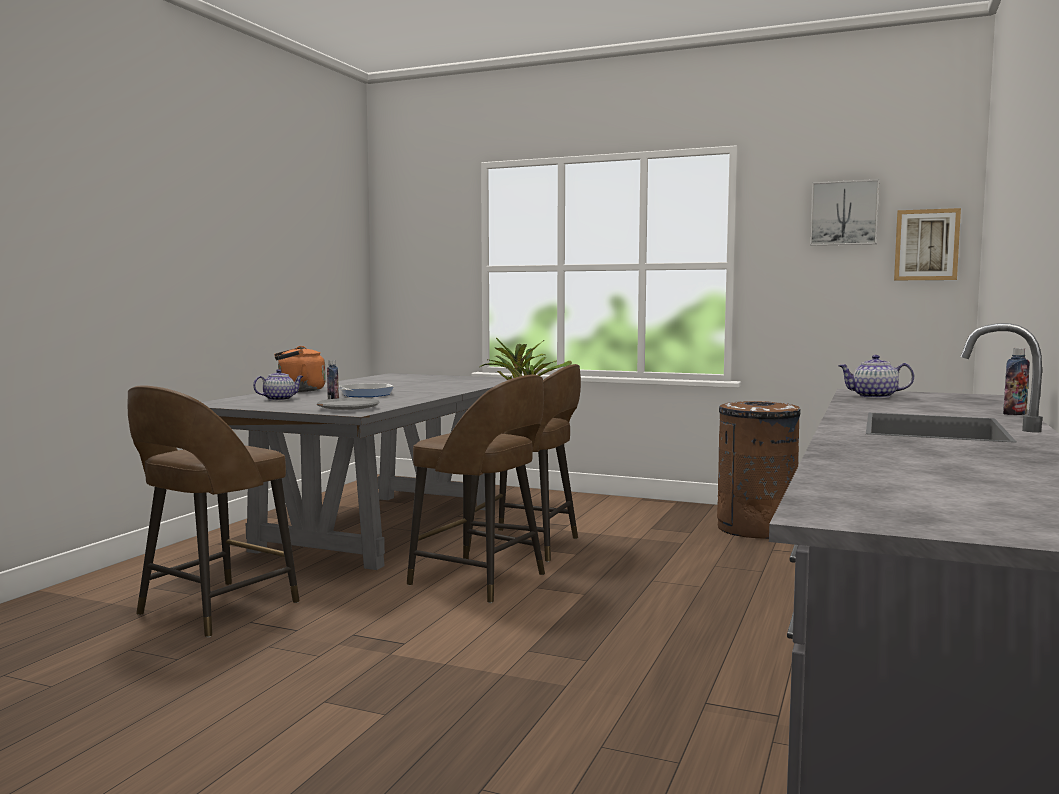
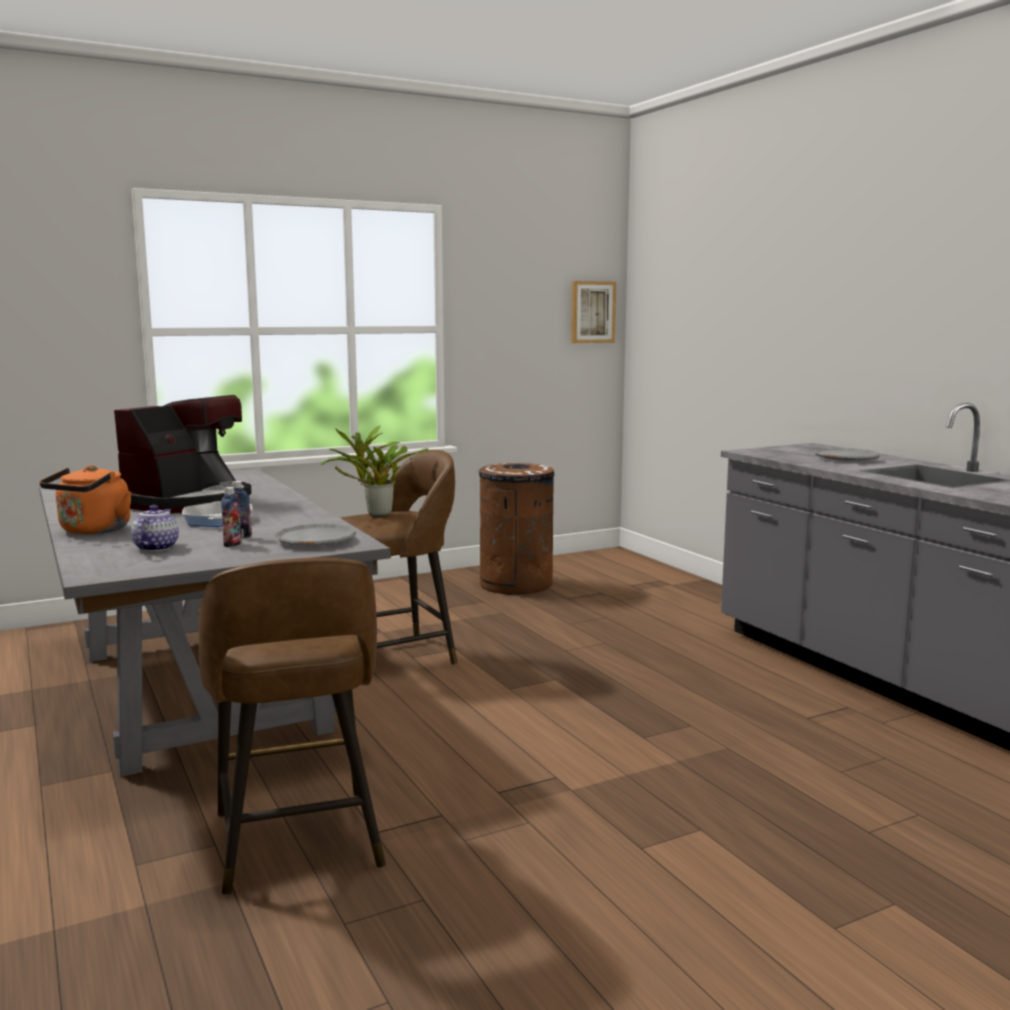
camera: 50 degrees left, 5 degrees up
(402, 386) = (190, 502): none -> coffee machine
(480, 580) = (452, 701): brown stool -> none
(844, 213) = (533, 281): picture -> none
(874, 396) = (782, 455): teapot -> none
(930, 406) = (846, 459): none -> grey plate
(1014, 414) = (903, 459): bottle -> bottle (232, 544)

